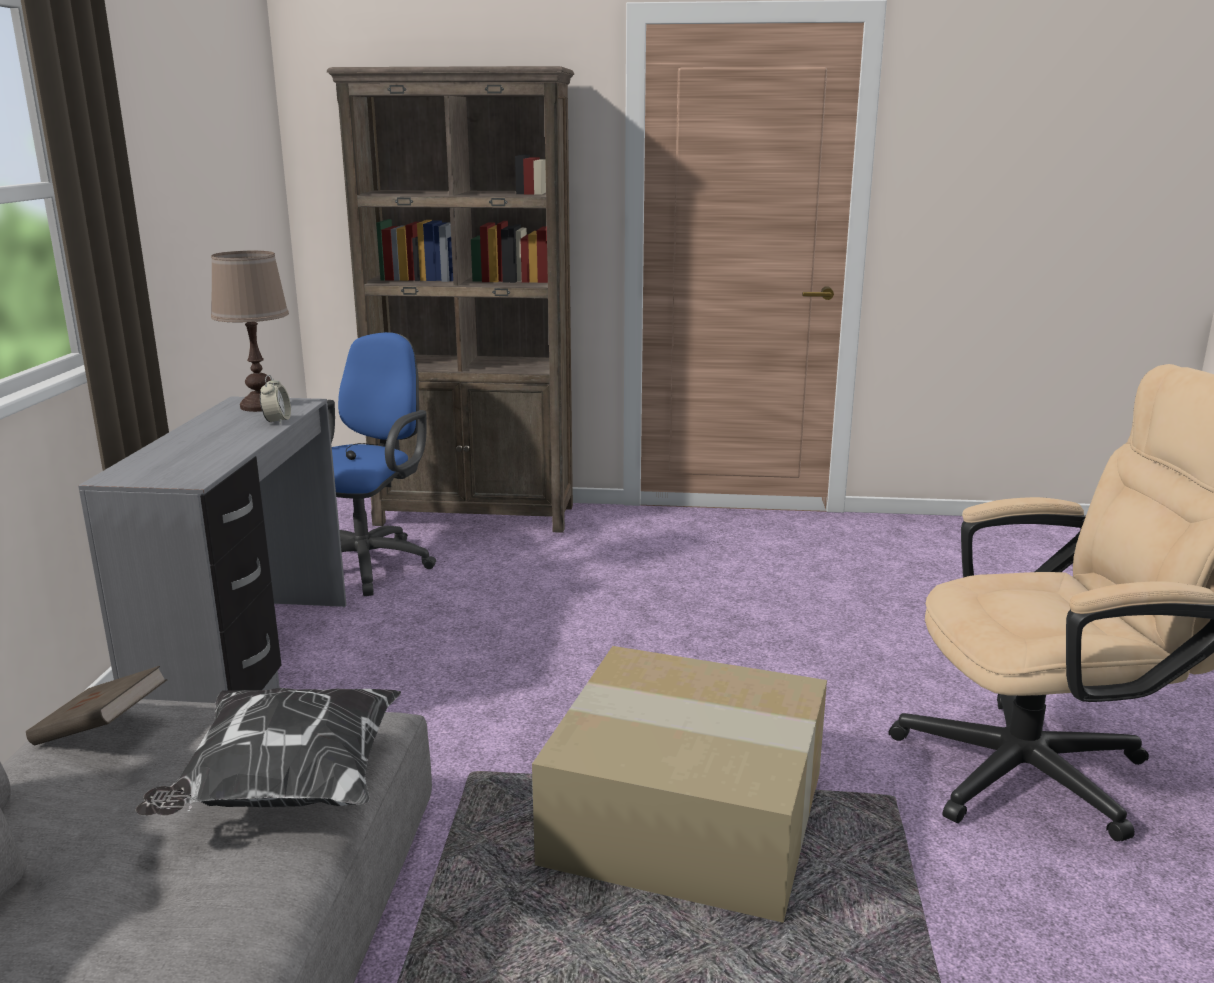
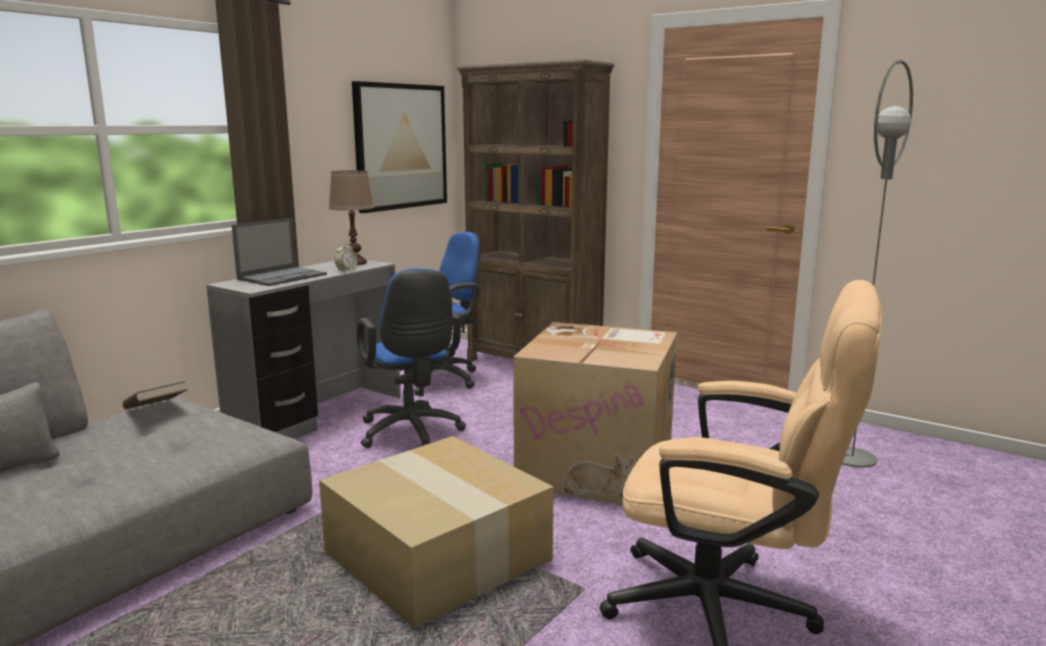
camera: 30 degrees right, 5 degrees down
(193, 448) = (283, 277): none -> laptop
(235, 201) = (400, 146): none -> picture
(285, 789) = (187, 454): pillow -> none
(435, 658) = (412, 434): none -> blue office chair
(726, 639) = (598, 467): none -> cardboard box
(951, 557) = (852, 457): none -> grey floor lamp

